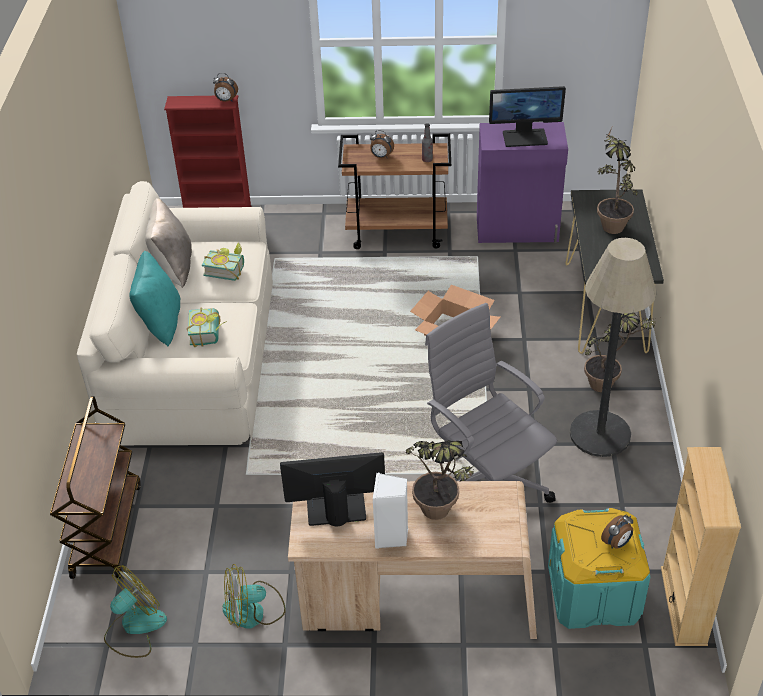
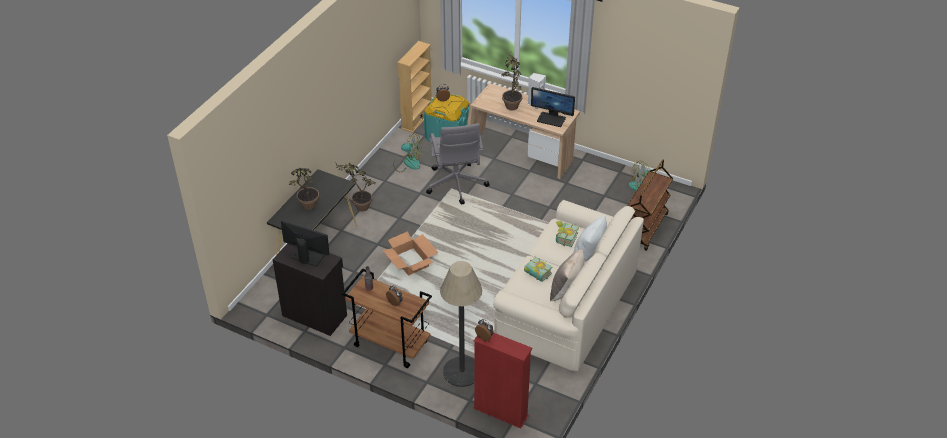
camera: 155 degrees left, 0 degrees up
(160, 323) = (588, 255): turquoise pillow -> white pillow
(253, 611) = (590, 174): fan -> fan (407, 162)
(518, 230) = (314, 314): purple cabinet -> black cabinet
(600, 434) = (386, 186): floor lamp -> floor lamp (462, 371)

